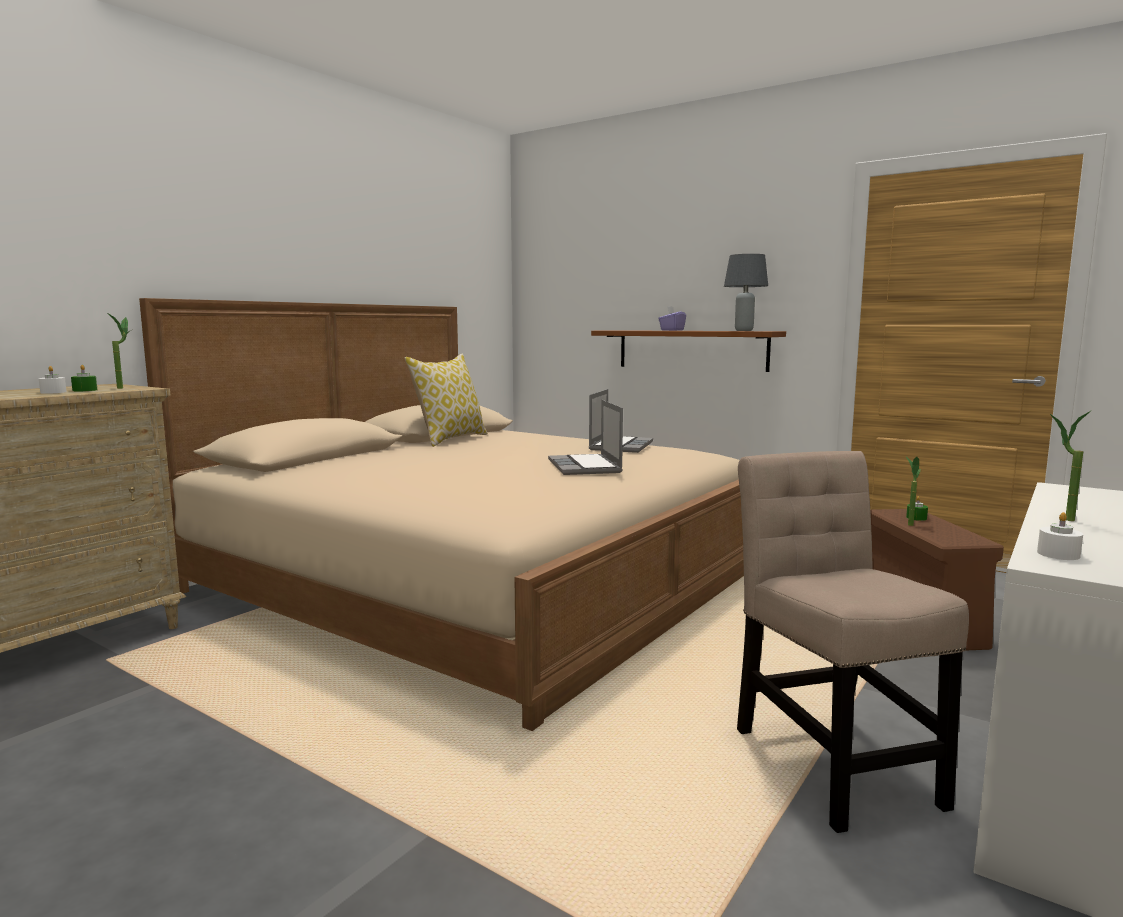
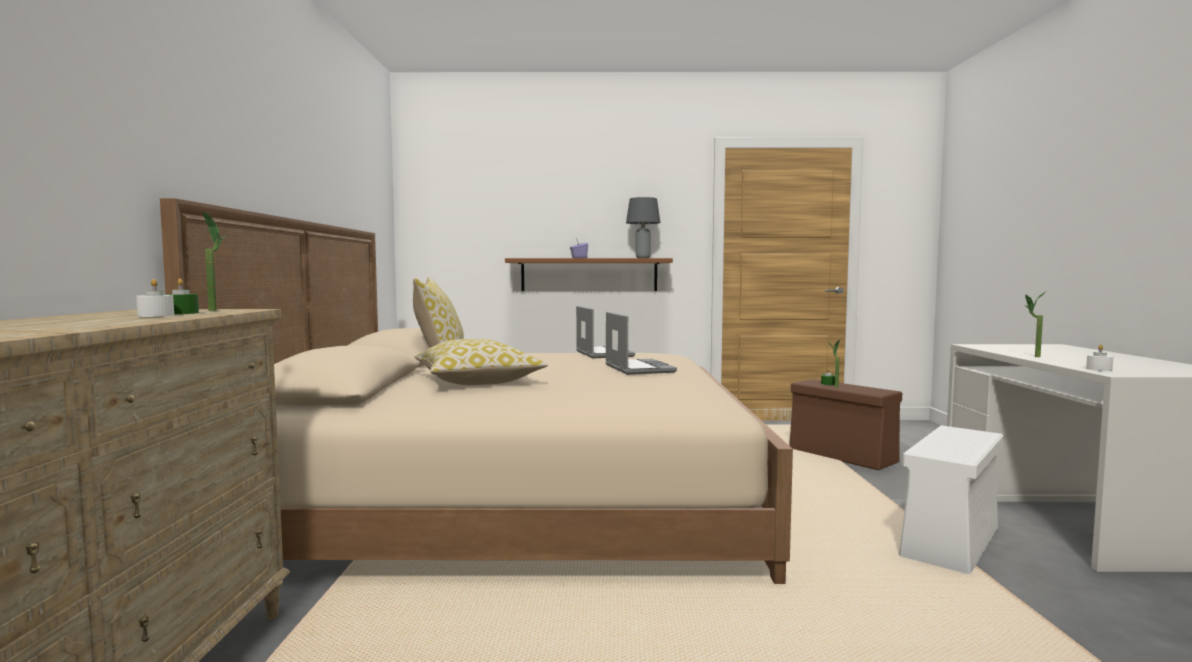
camera: 35 degrees left, 5 degrees down
(403, 462) = (478, 381): none -> pillow
(585, 467) = (637, 368): laptop -> laptop turned 150 degrees counterclockwise
(830, 760) = (950, 541): beige chair -> white storage box

